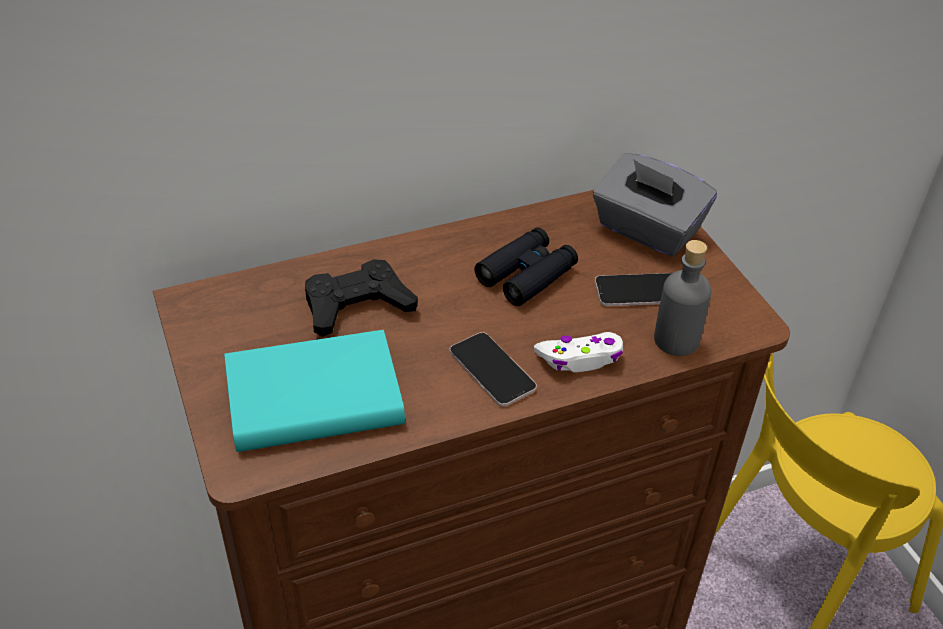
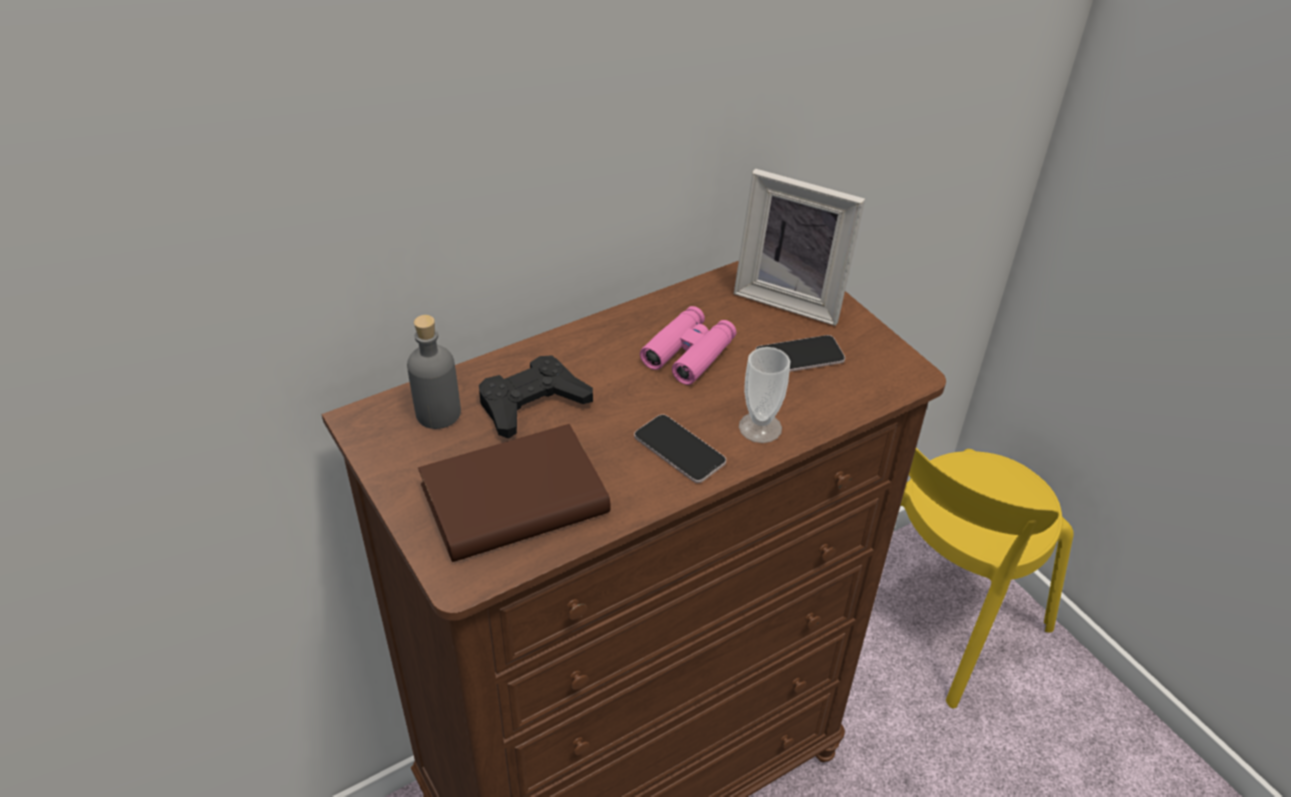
camera: 10 degrees left, 0 degrees up
(314, 399) = (514, 500): turquoise book -> brown book
(526, 274) = (689, 353): black binoculars -> pink binoculars
(580, 358) = (760, 427): white game controller -> cup
(647, 230) = (792, 297): grey tissue box -> picture frame
(676, 340) = (844, 398): grey bottle -> grey bottle (438, 413)

